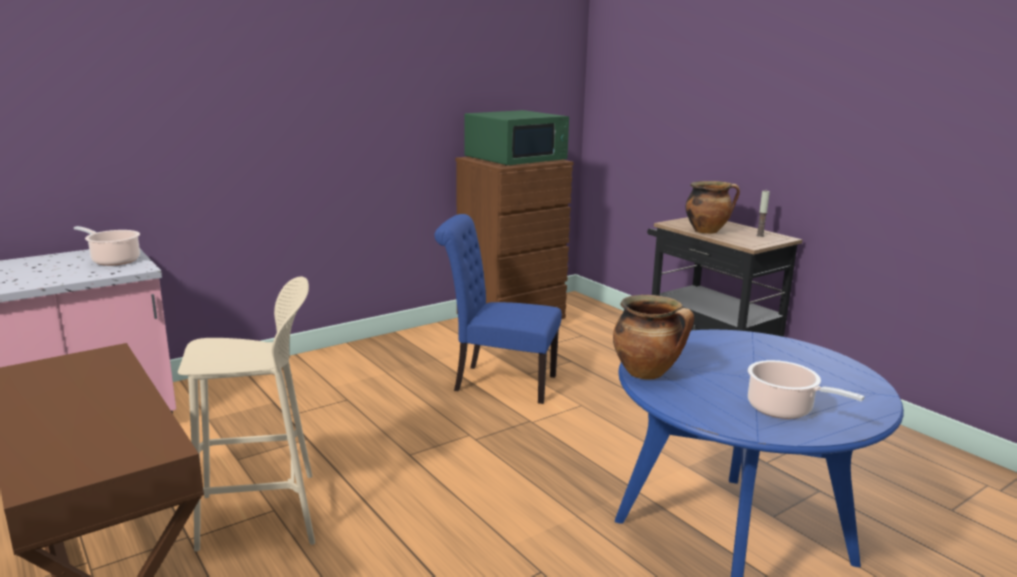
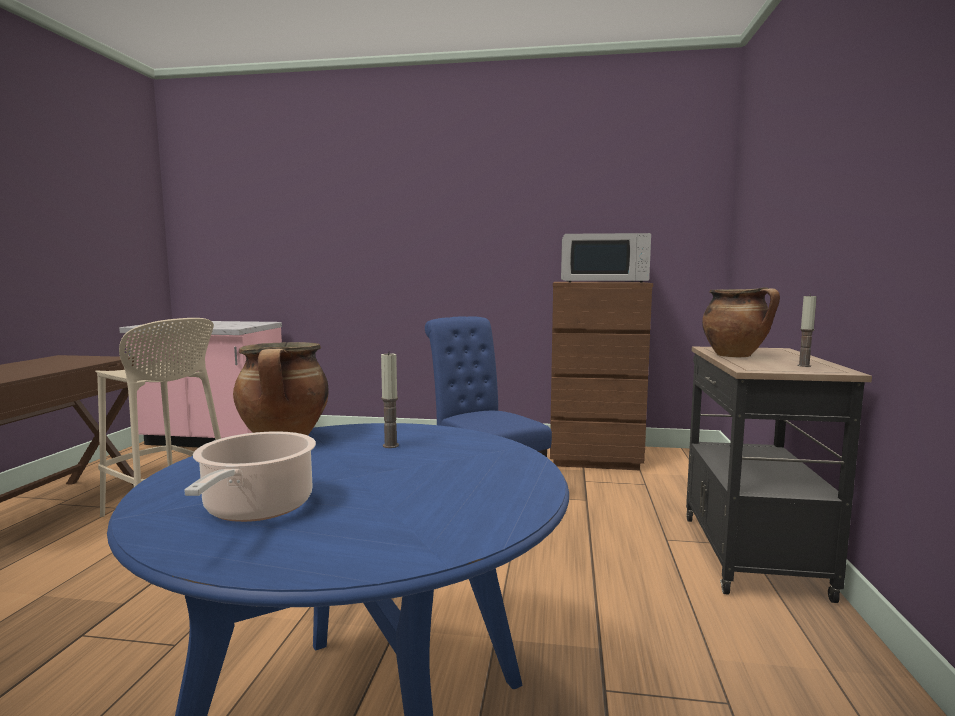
camera: 45 degrees right, 10 degrees down
(114, 260) = (240, 324): cooking pot -> none
(516, 159) = (603, 282): green microwave -> white microwave
(704, 355) = (390, 445): none -> candle

